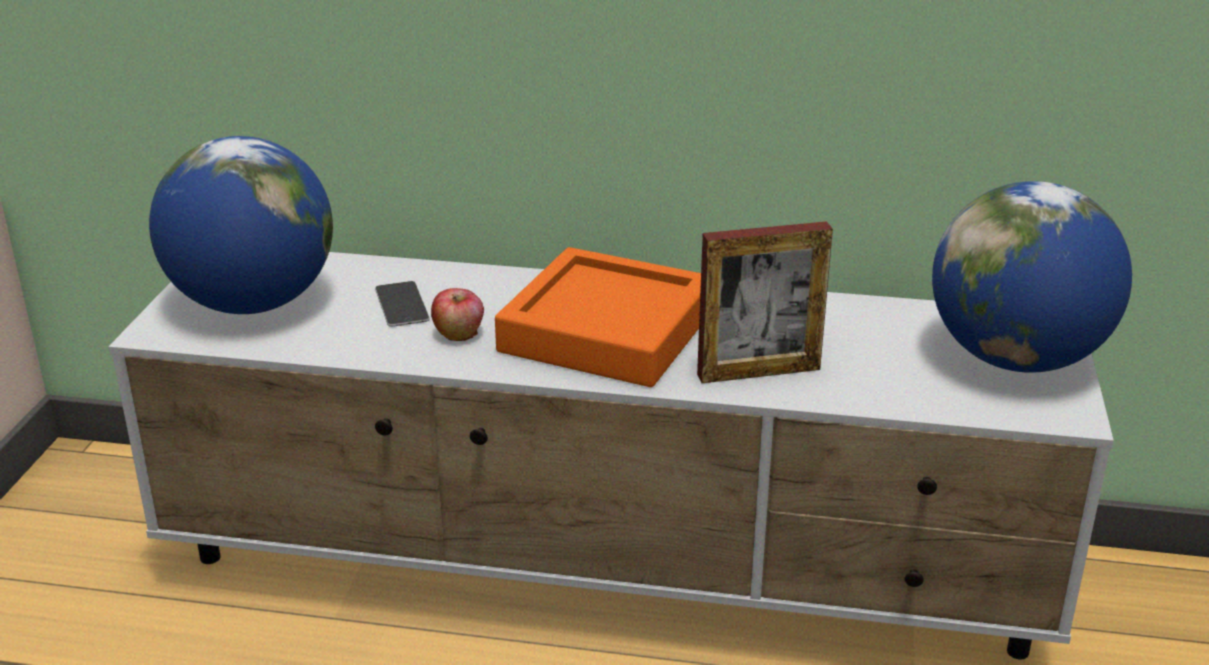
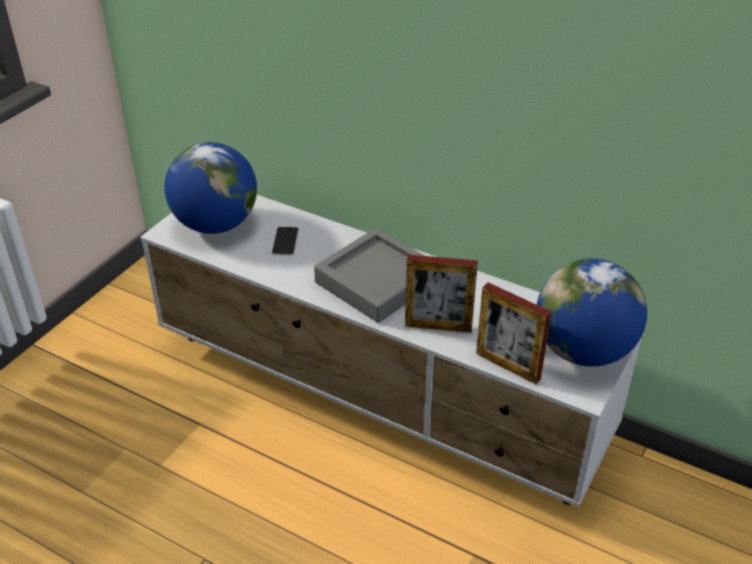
camera: 20 degrees right, 10 degrees up
(459, 334) = (303, 266): apple -> none
(607, 331) = (377, 282): orange tray -> grey tray
(915, 403) = (507, 366): none -> picture frame

